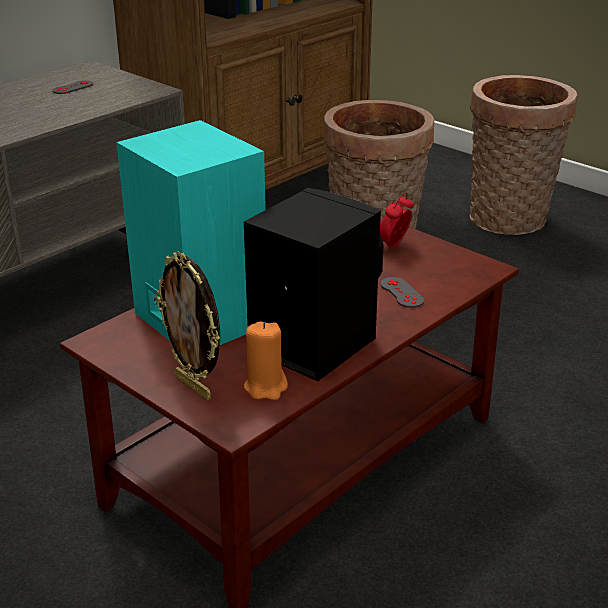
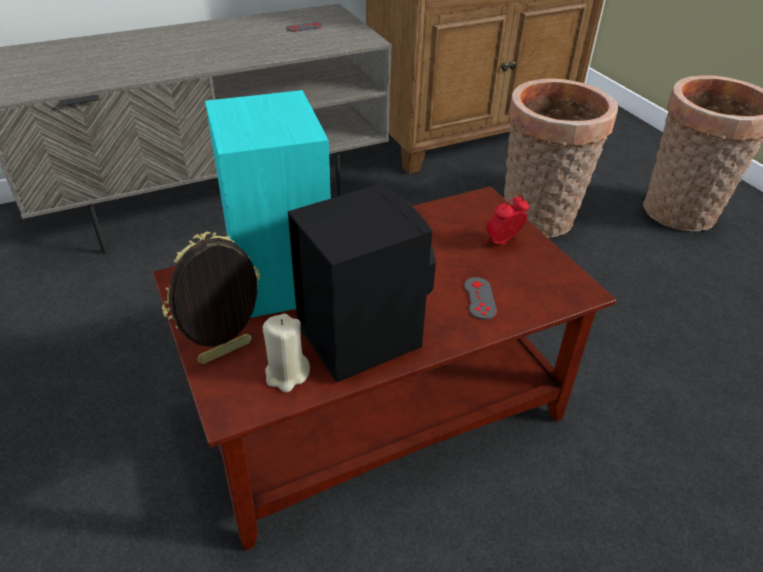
camera: 20 degrees right, 10 degrees up
(195, 387) = (226, 354): picture frame -> picture frame turned 75 degrees clockwise
(266, 387) = (287, 374): orange candle -> beige candle

